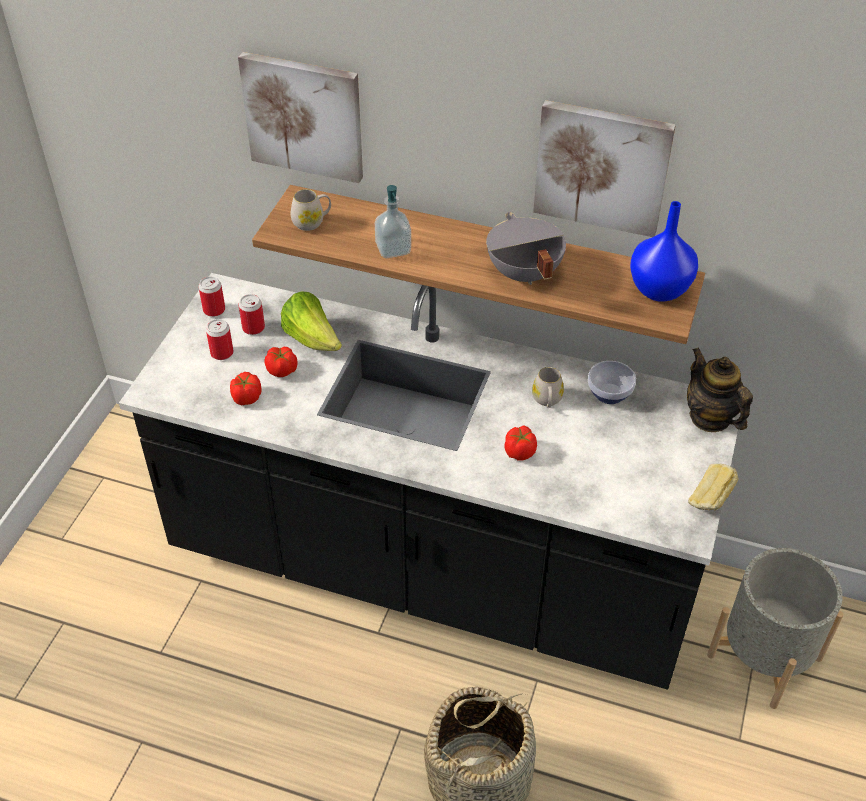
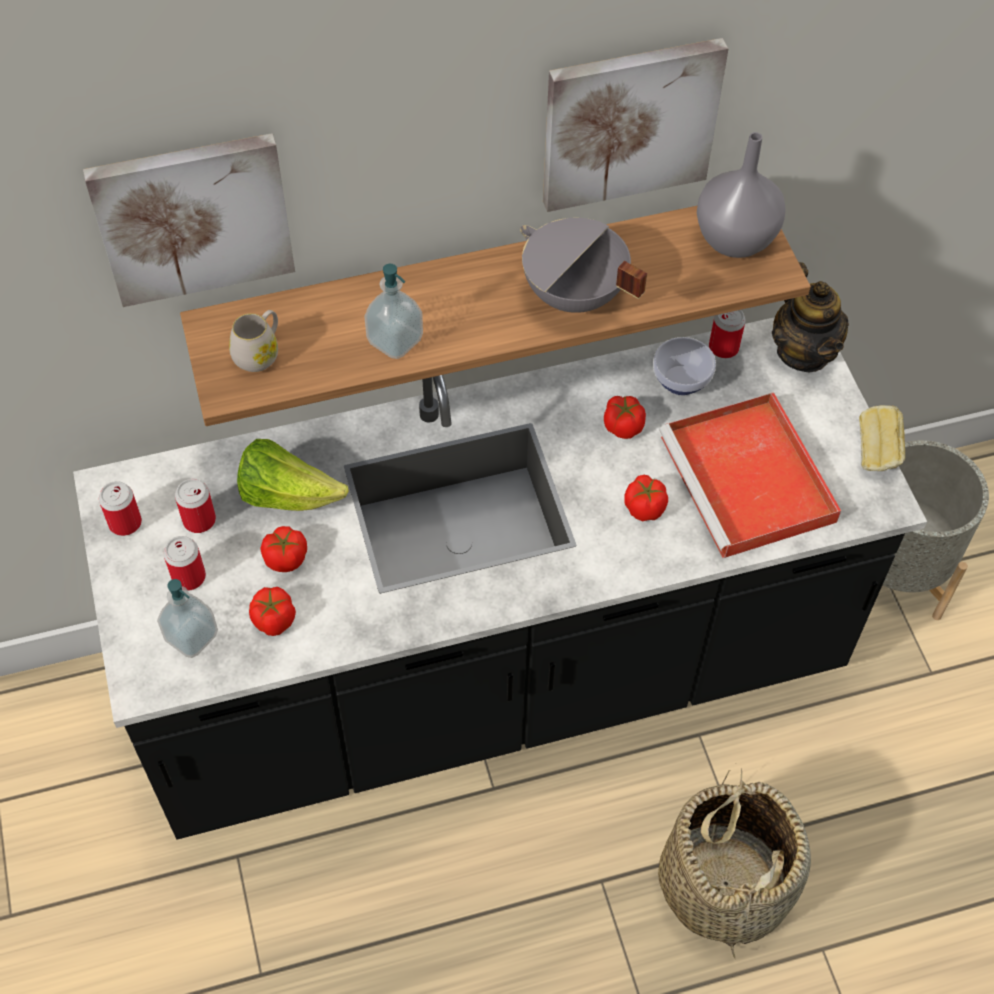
camera: 35 degrees left, 10 degrees up
(196, 382) = (191, 636): none -> soap dispenser
(547, 401) = (623, 426): white mug -> tomato
(604, 472) = (750, 481): none -> red tray
(656, 389) = (723, 347): none -> can
(658, 289) = (733, 240): blue vase -> grey vase
(710, 417) = (803, 352): teapot -> teapot turned 135 degrees counterclockwise

